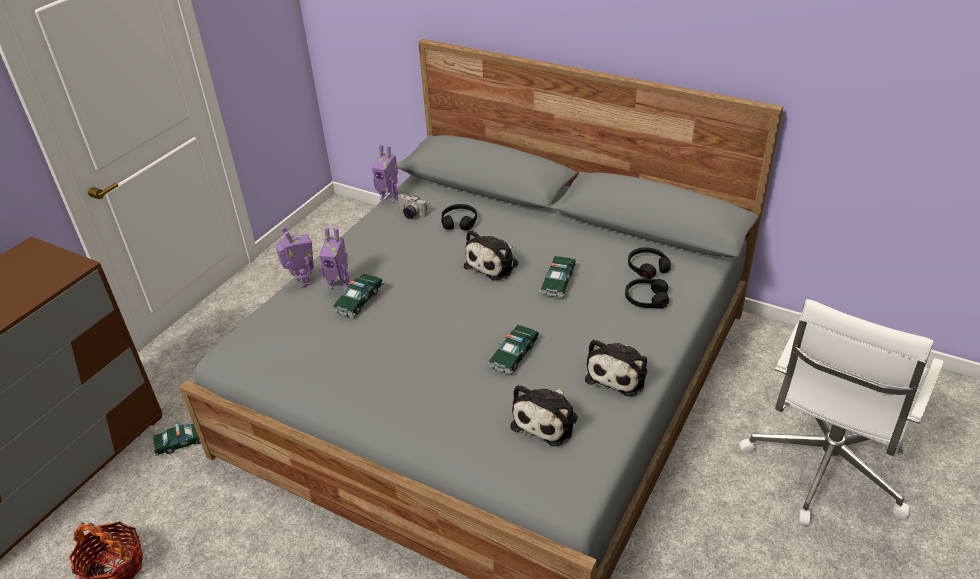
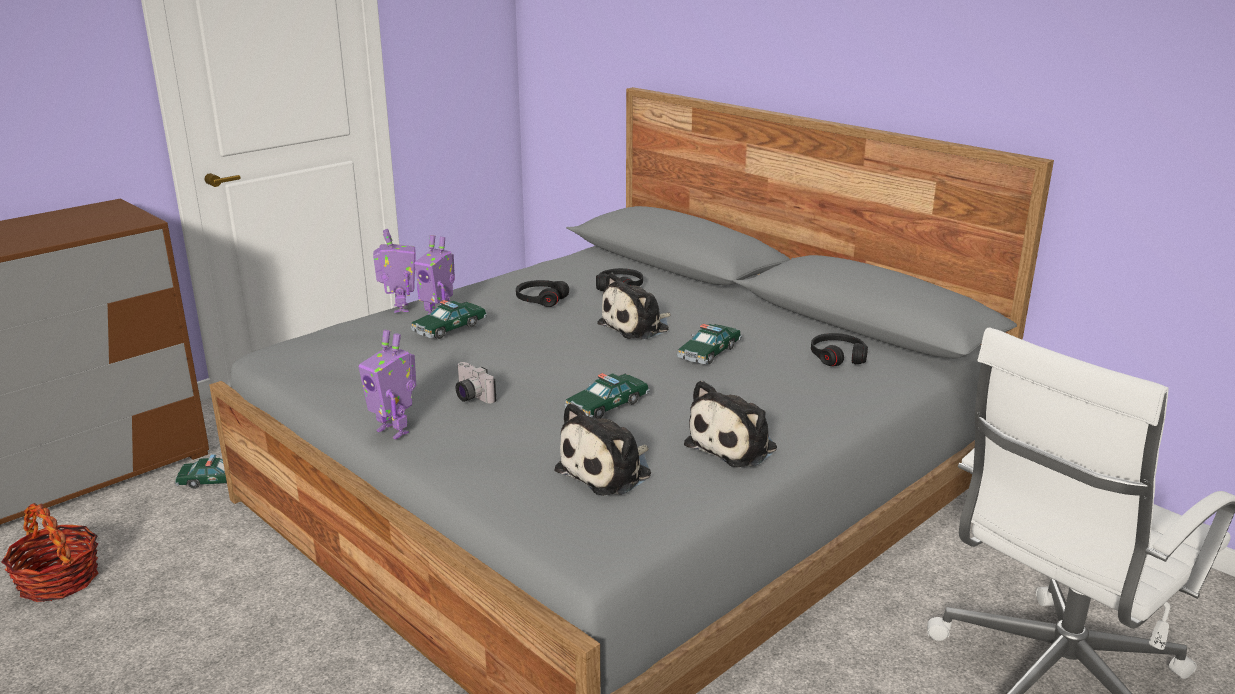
camera: 15 degrees right, 15 degrees down
(389, 198) = (551, 259): toy robot -> toy robot (394, 431)
(410, 214) = (565, 274): camera -> camera (470, 396)
(646, 299) = (818, 384): black headphones -> black headphones (541, 300)

